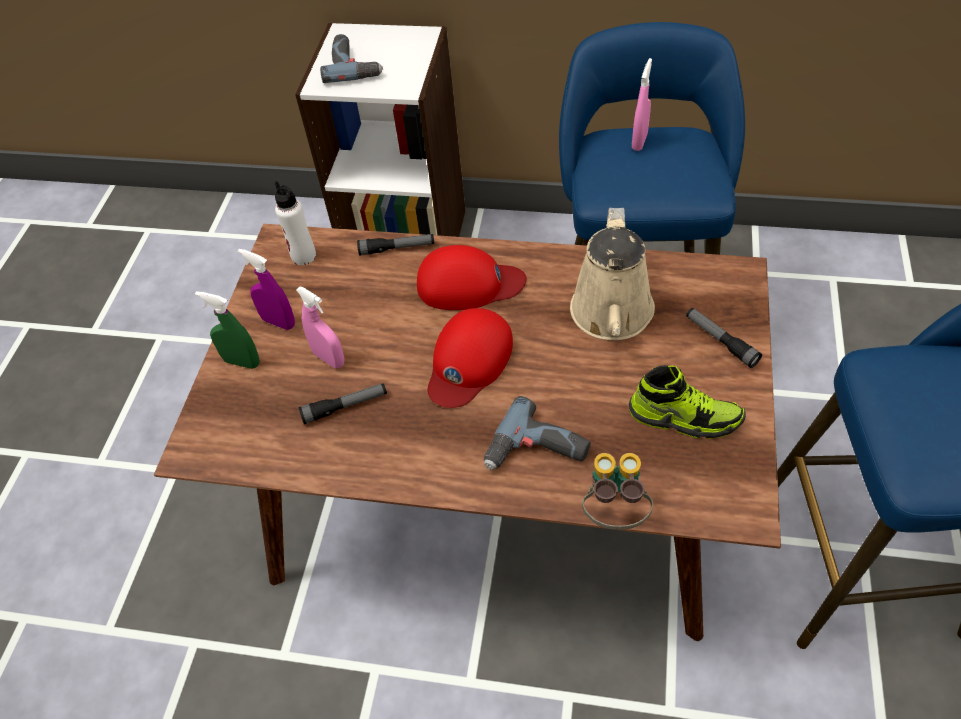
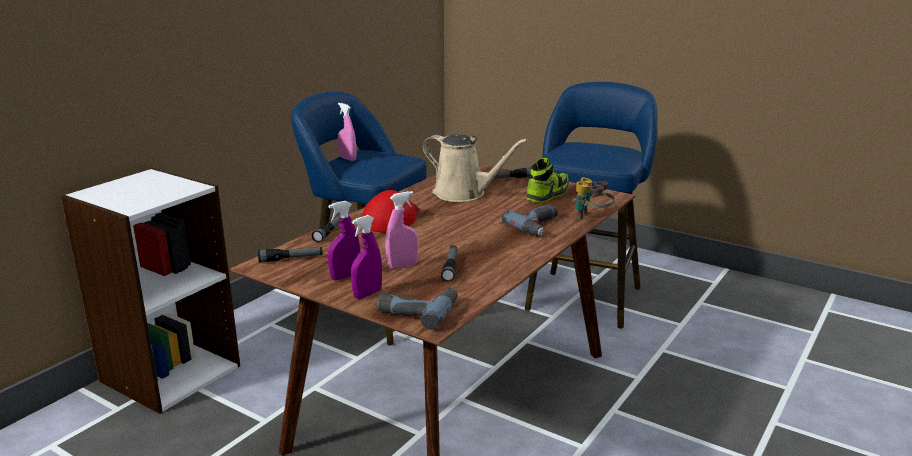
camera: 70 degrees left, 30 degrees down
(242, 362) = (367, 294): green spray bottle -> purple spray bottle
(303, 256) = (291, 259): white bottle -> flashlight
(354, 65) = (134, 196): power drill -> power drill (417, 310)
(469, 361) = (455, 230): red cap -> none

